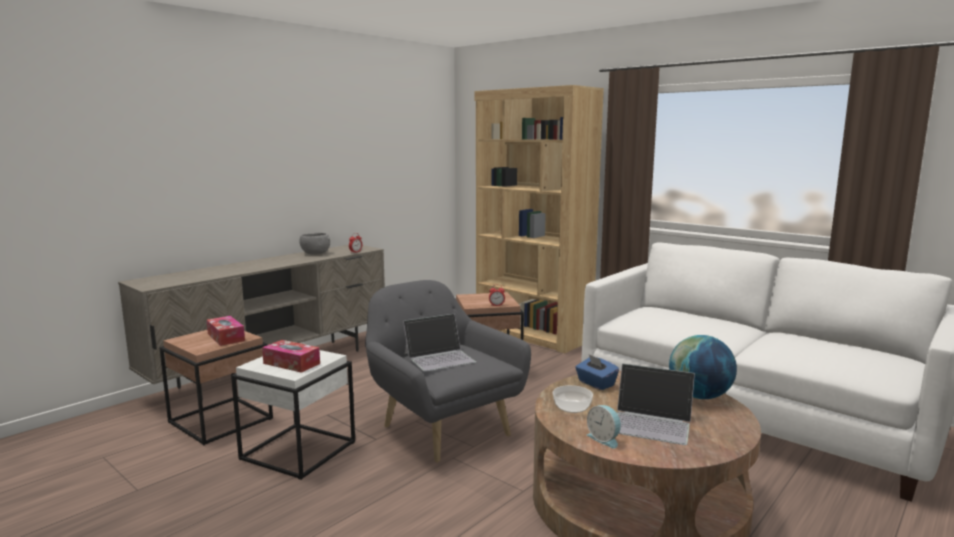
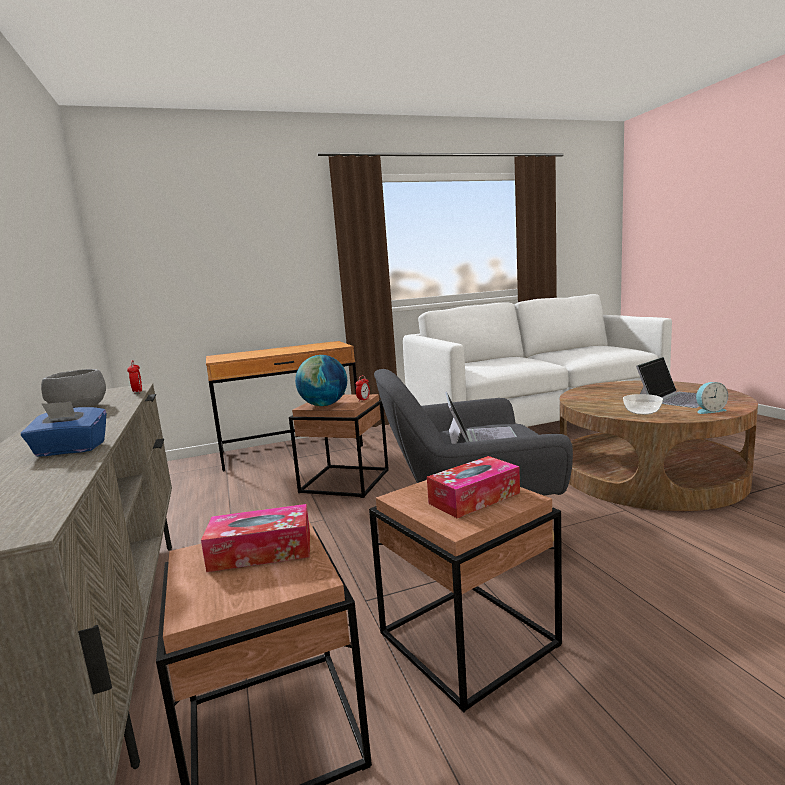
camera: 60 degrees left, 0 degrees up
(298, 450) = (466, 639): white side table -> brown side table
(532, 334) = (291, 449): brown bookcase -> brown desk
(595, 383) = (589, 401): blue tissue box -> blue tissue box (70, 450)
(699, 396) = (627, 385): globe -> globe (324, 405)

